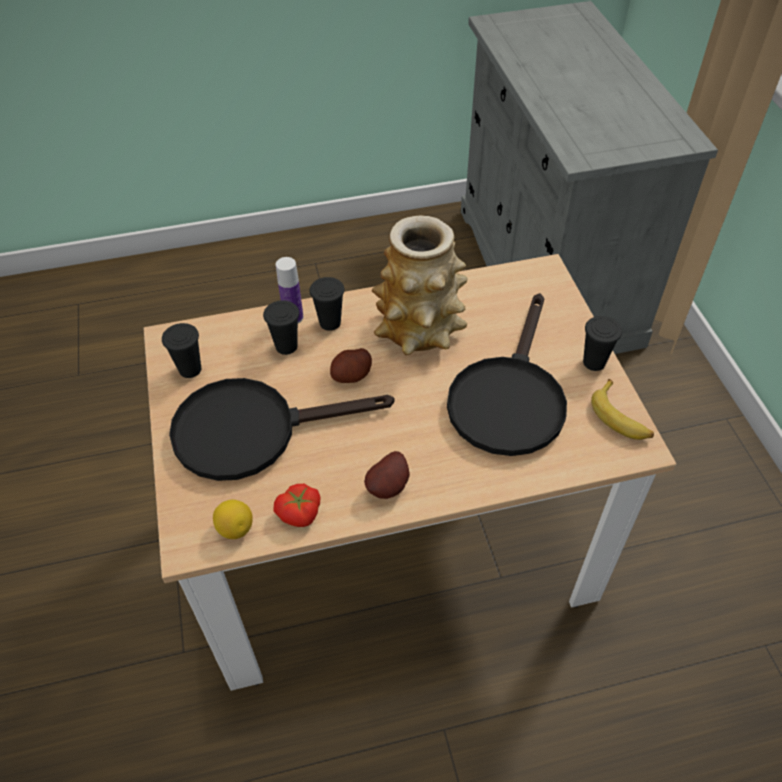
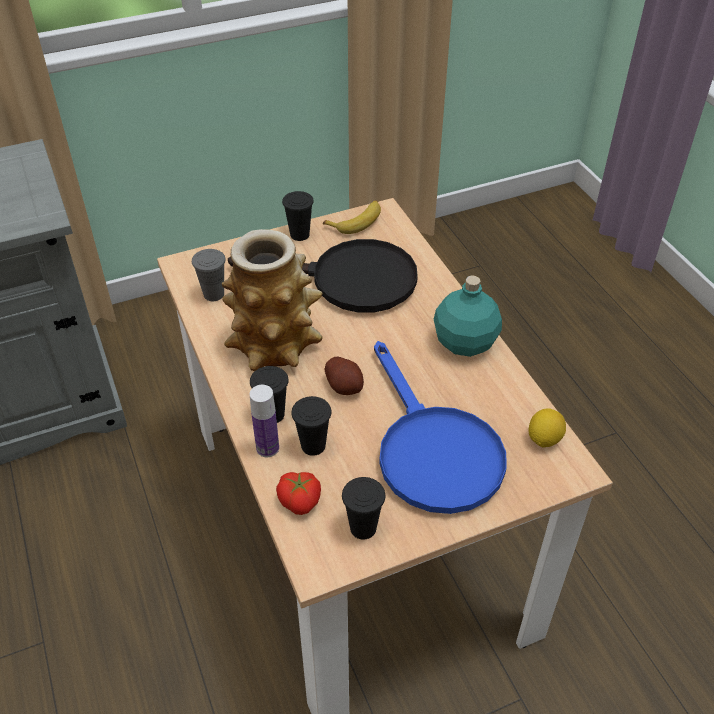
camera: 100 degrees left, 5 degrees down
(253, 430) = (432, 450): black frying pan -> blue frying pan
(300, 514) = (512, 397): tomato -> tomato (300, 500)
(390, 487) = (465, 343): potato -> turquoise bottle
(498, 290) = (214, 294): none -> grey cup

